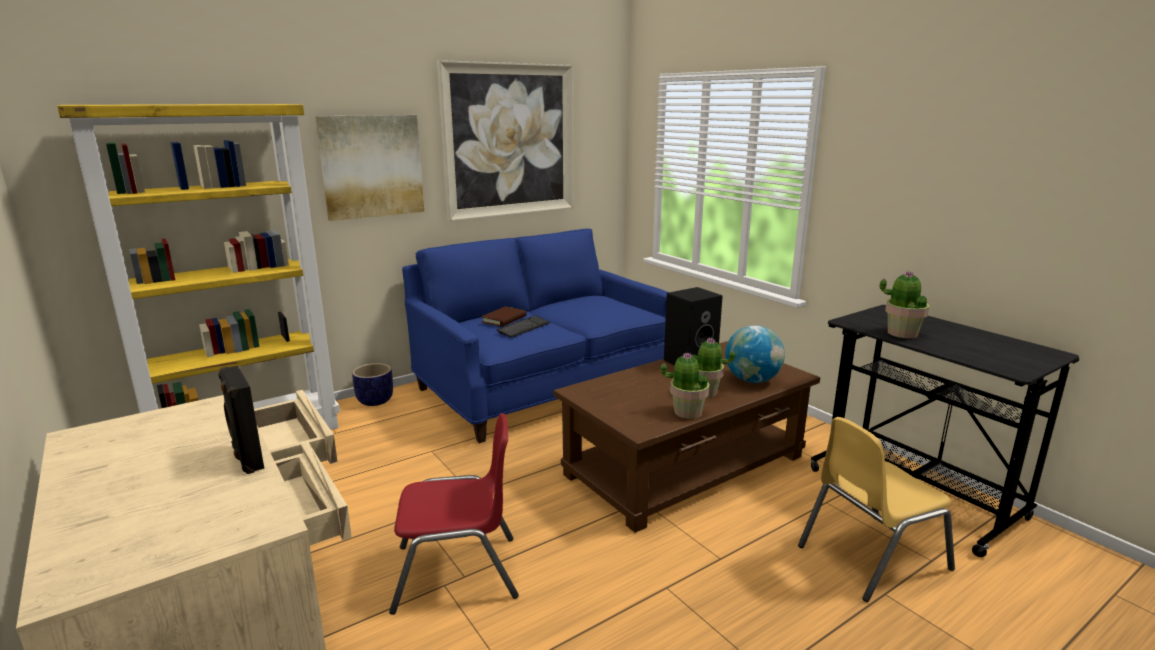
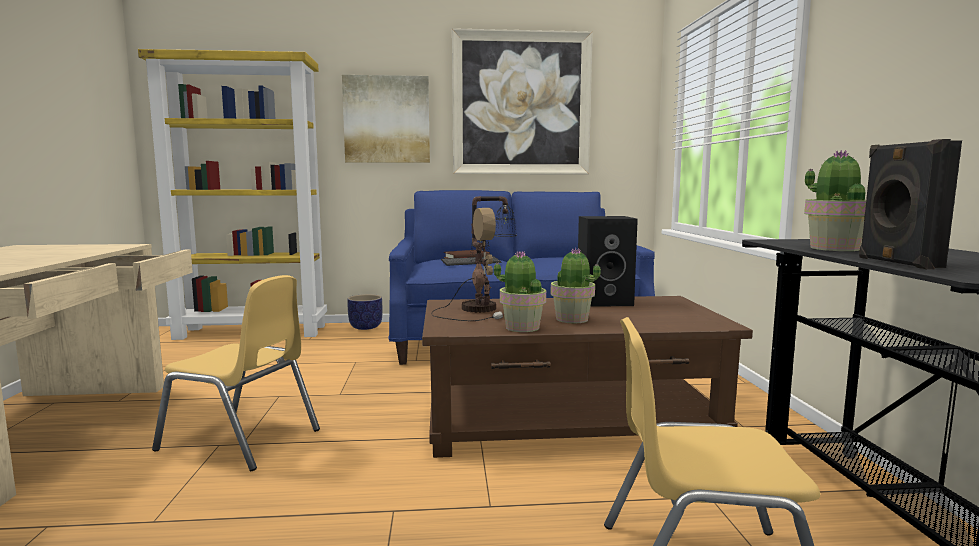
camera: 30 degrees right, 10 degrees down
(246, 458) = (53, 260): black speaker -> black speaker (896, 263)
(457, 573) = (241, 440): red chair -> yellow chair
(618, 393) = (480, 308): none -> table lamp
(752, 380) = (650, 320): globe -> none

